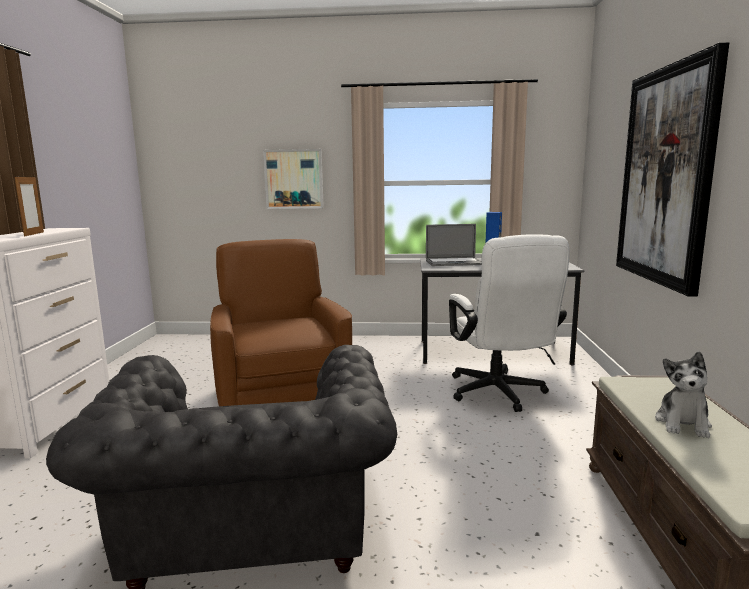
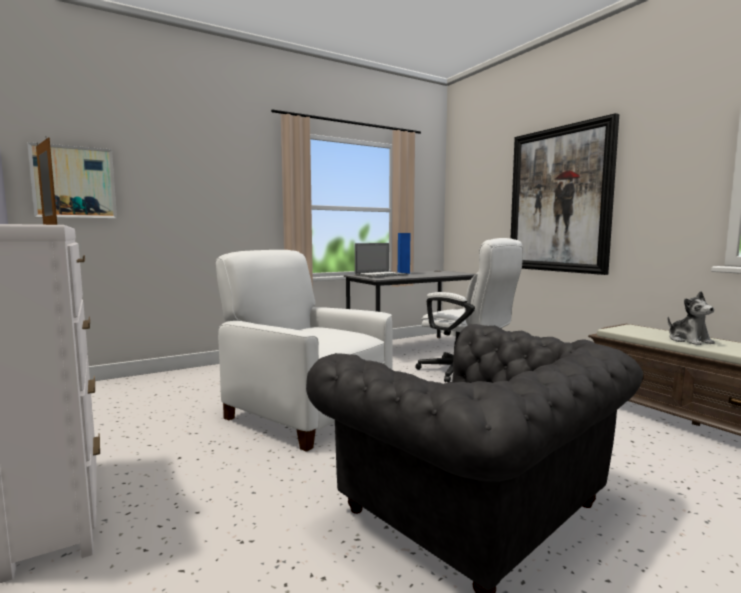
camera: 35 degrees left, 5 degrees down
(281, 398) = (306, 413): brown armchair -> white armchair
(294, 179) = (217, 198): picture -> picture (74, 182)

